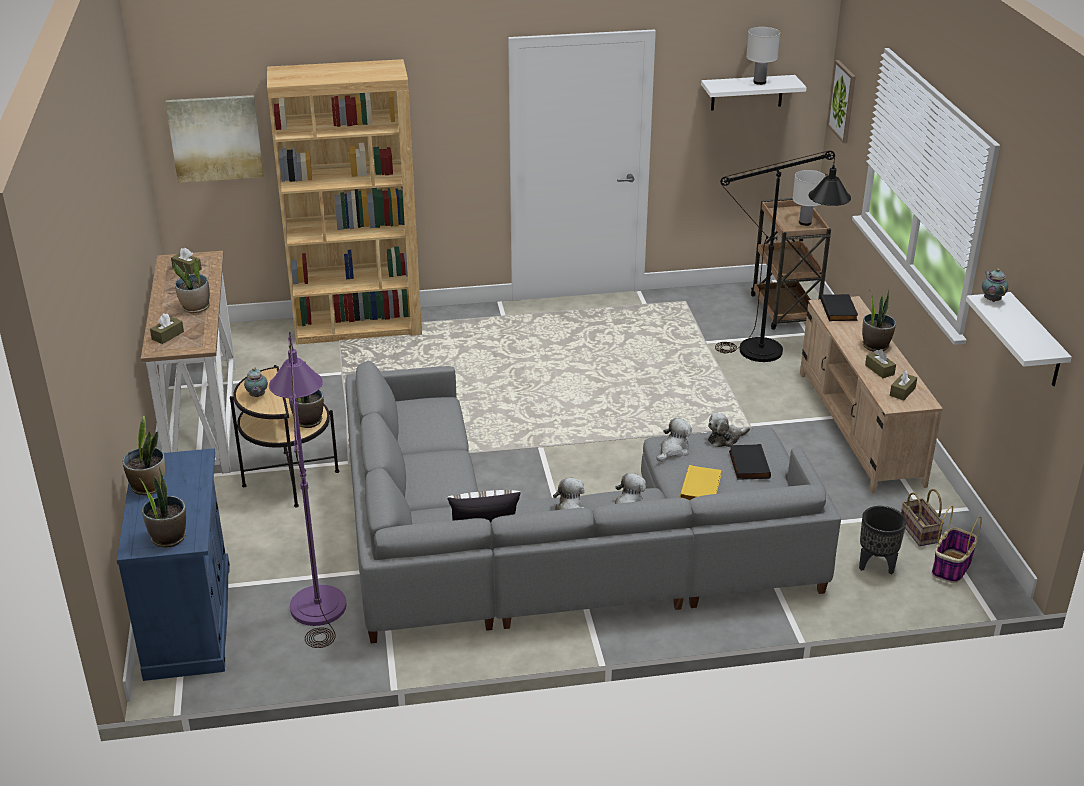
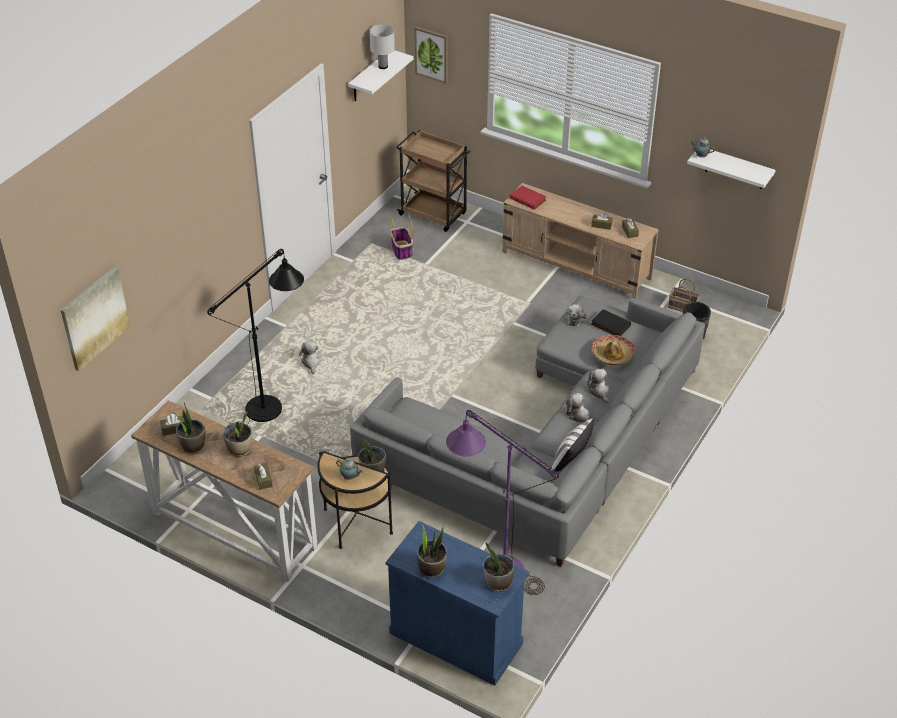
camera: 50 degrees left, 10 degrees up
(358, 326) = (211, 397): brown bookcase -> none
(673, 451) = (564, 344): plush toy -> plush toy (311, 362)
(701, 488) = (612, 354): yellow book -> hat
(773, 352) = (469, 246): black floor lamp -> black floor lamp (272, 405)
(804, 223) = (441, 149): white table lamp -> none
(839, 310) = (528, 199): black book -> red book
(875, 346) = (577, 211): potted plant -> potted plant (193, 446)
(951, 567) = (719, 316): basket -> basket (402, 251)

